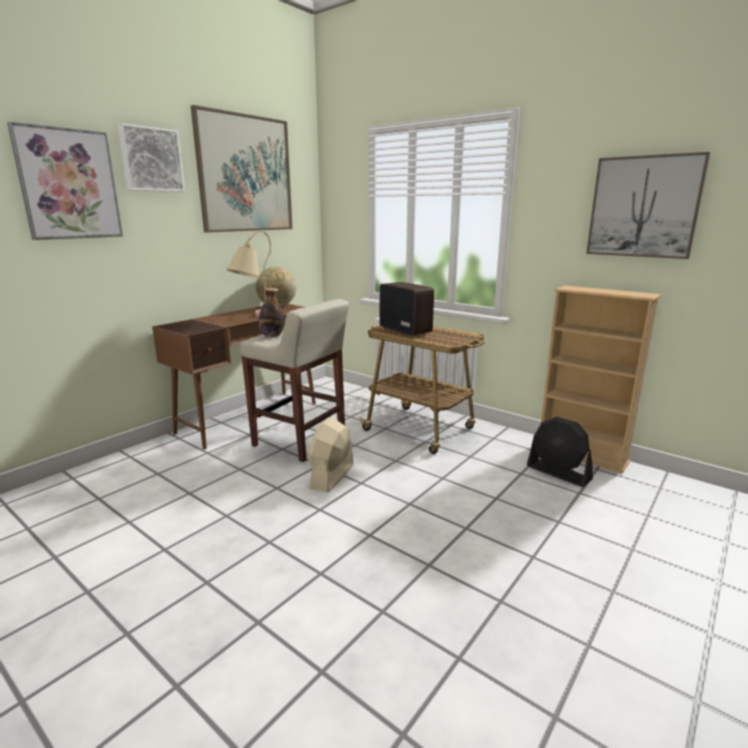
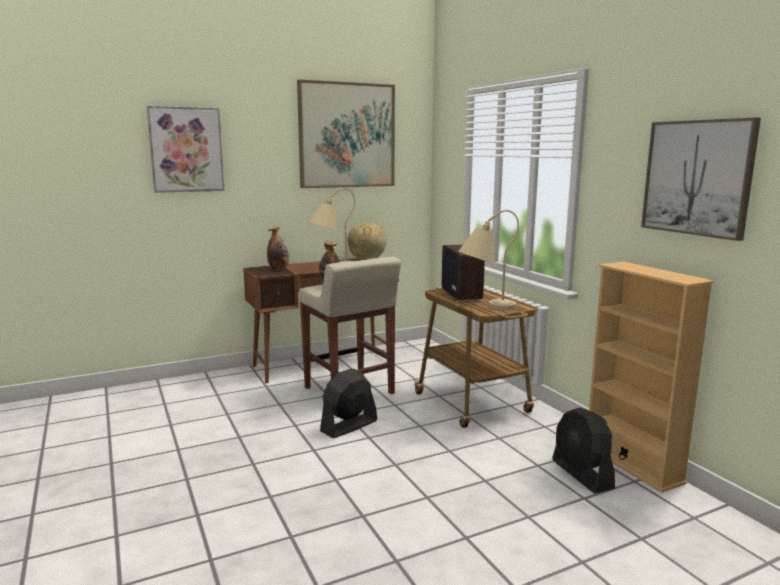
camera: 25 degrees right, 5 degrees down
(151, 160) = (256, 127): picture -> none
(197, 324) = (278, 269): none -> bottle
(332, 476) = (348, 426): beige fan -> black fan
(442, 339) = (485, 307): none -> beige table lamp

